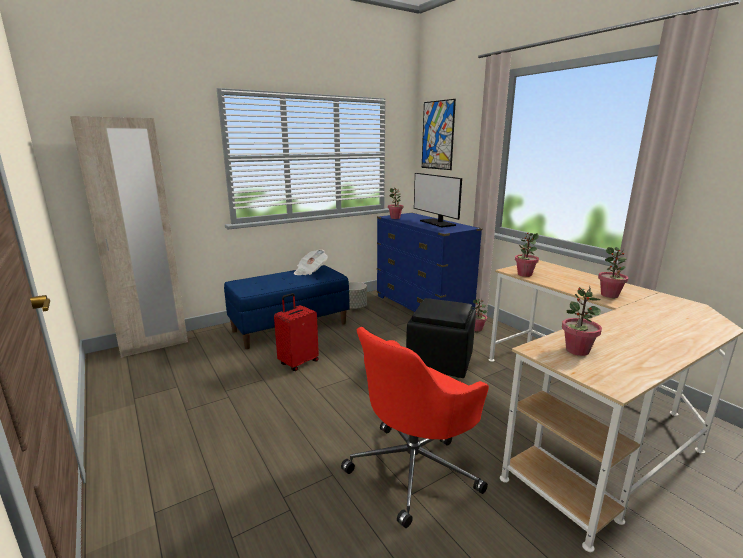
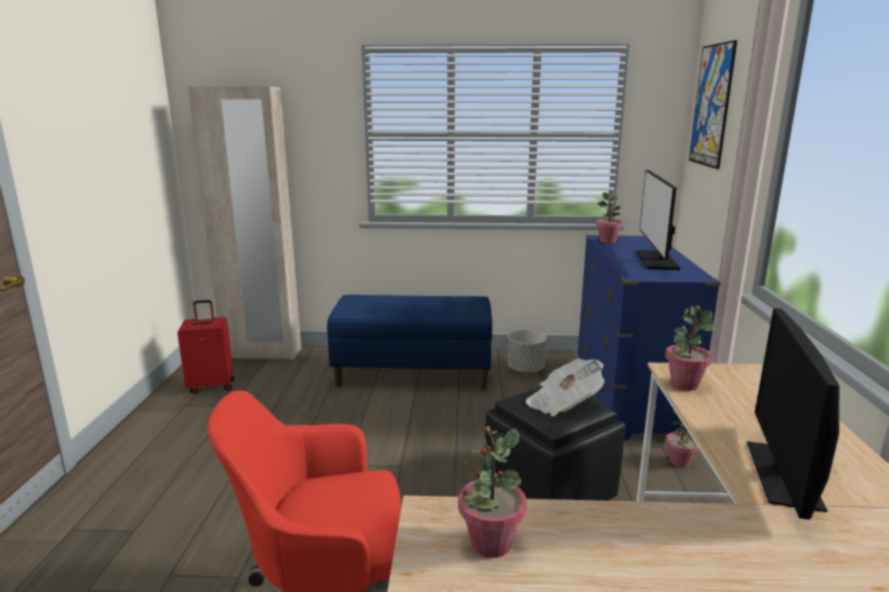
camera: 35 degrees right, 0 degrees up
(298, 362) = (368, 423): red suitcase -> red suitcase (212, 386)
(310, 271) = (454, 302): newspaper -> newspaper (563, 404)
(609, 295) = (783, 474): potted plant -> monitor

